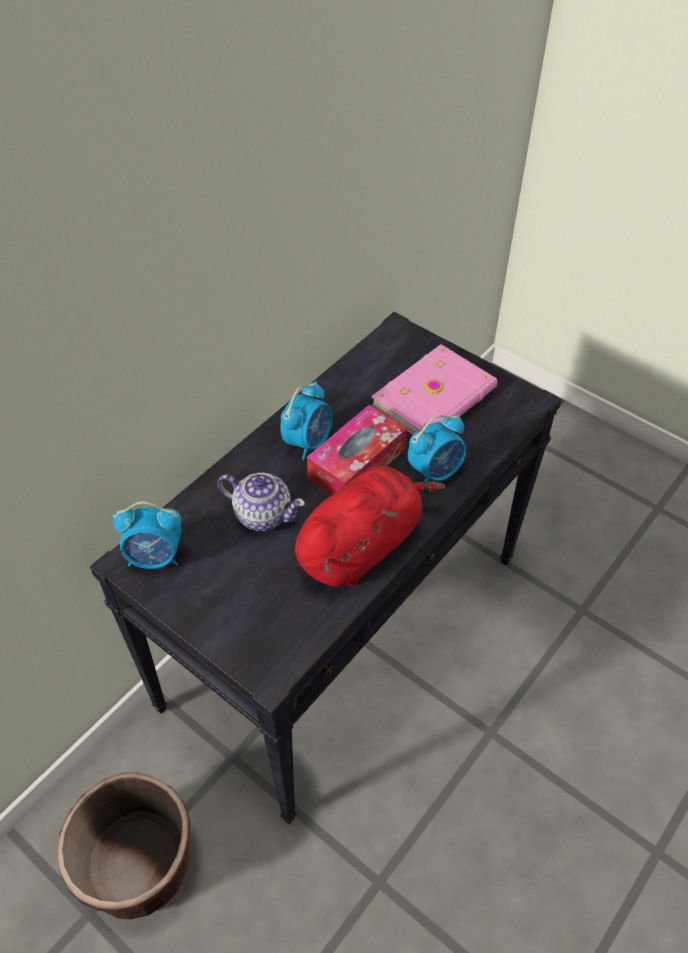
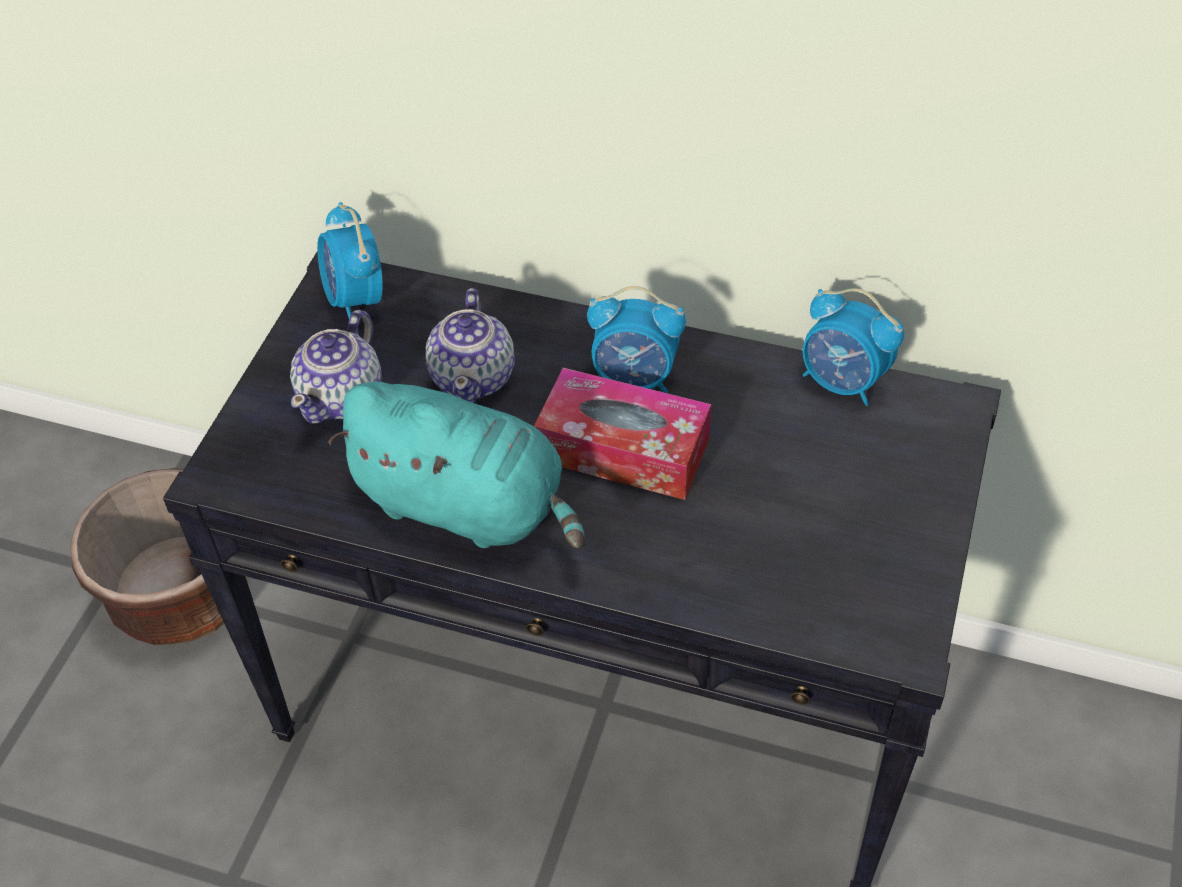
camera: 70 degrees right, 0 degrees up
(240, 586) = (343, 397): none -> teapot
(362, 545) = (467, 505): red plush toy -> turquoise plush toy
(435, 472) = (657, 554): alarm clock -> alarm clock (843, 382)
(436, 398) = (824, 507): pink book -> none

